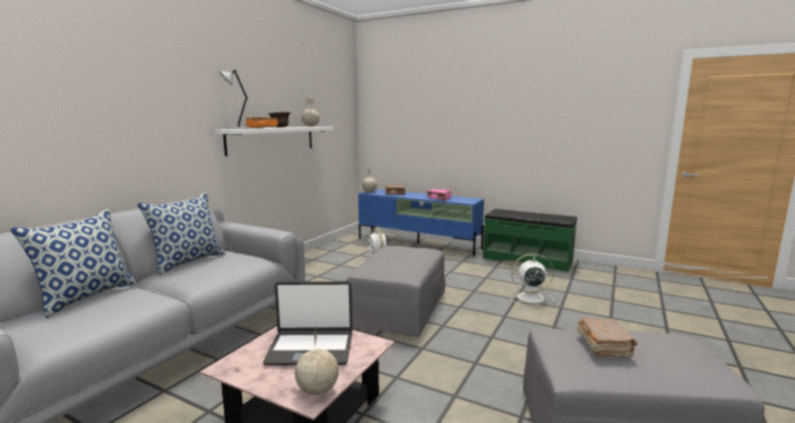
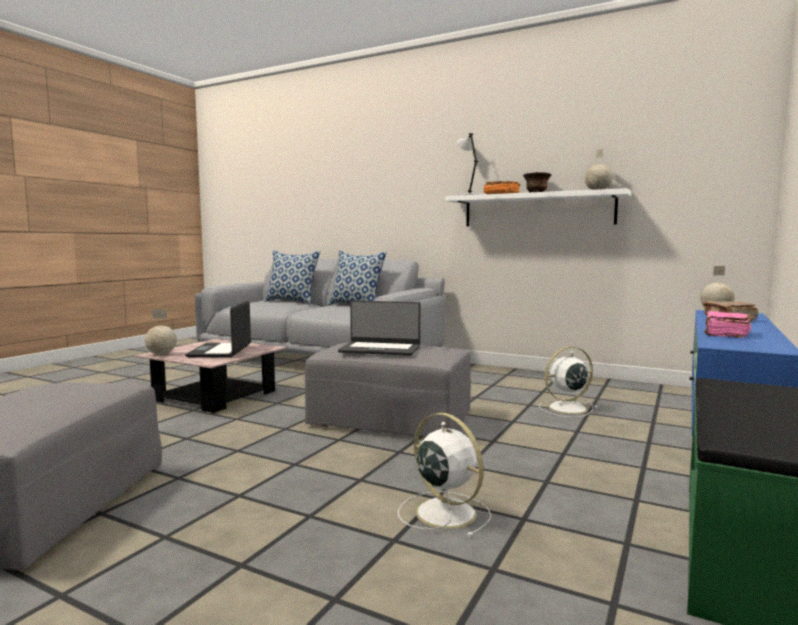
camera: 90 degrees right, 5 degrees down
(410, 259) = (380, 349): none -> laptop
(529, 298) = (443, 512): white fan -> white fan turned 45 degrees counterclockwise
(603, 345) = (58, 392): brown book -> none

